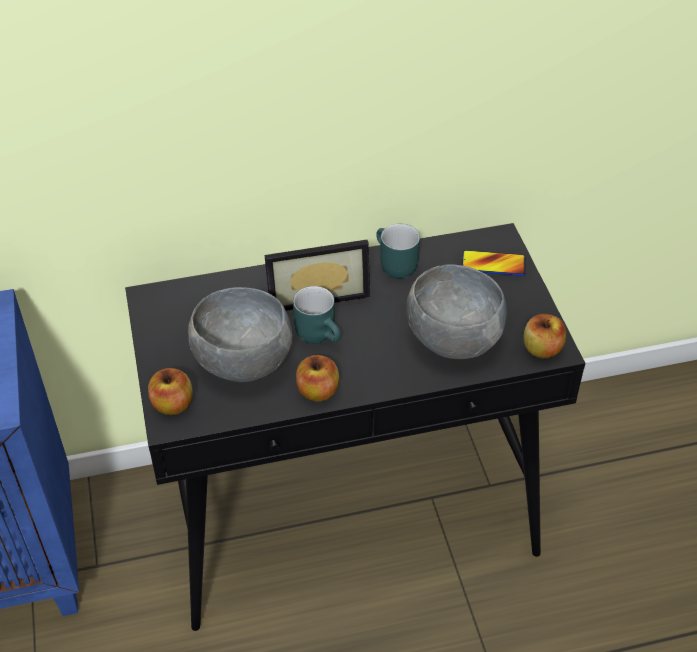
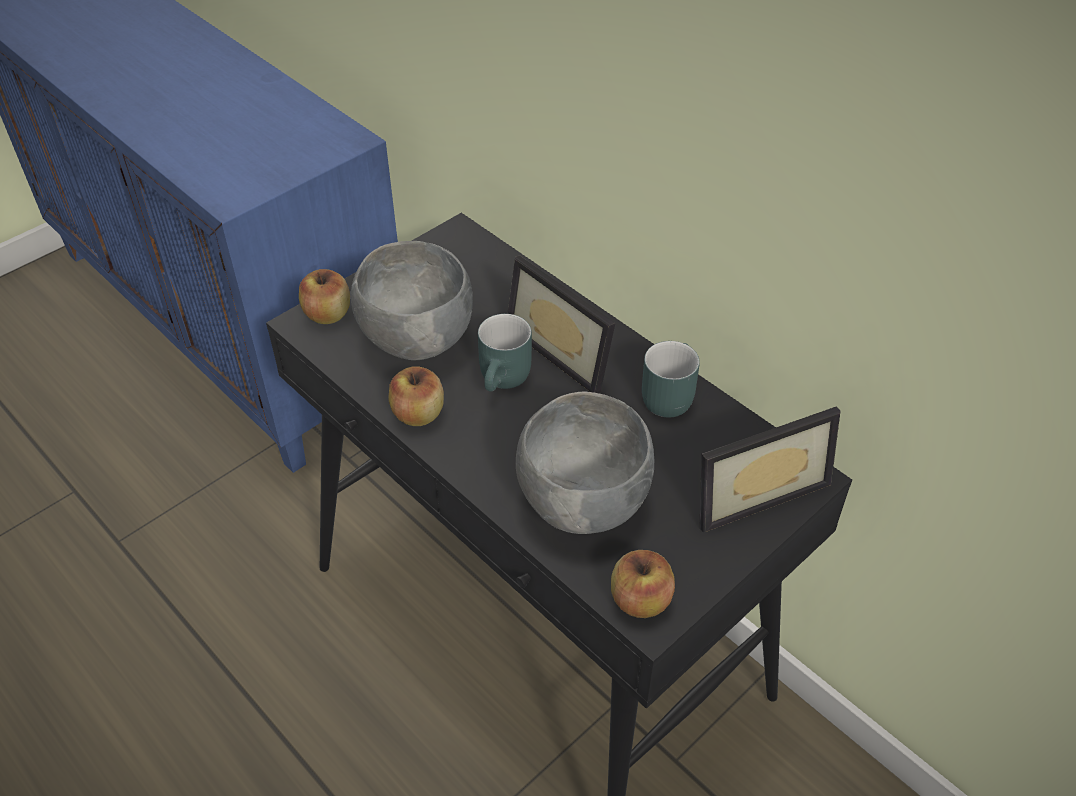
camera: 60 degrees right, 0 degrees up
(493, 264) = (753, 488): phone -> picture frame

